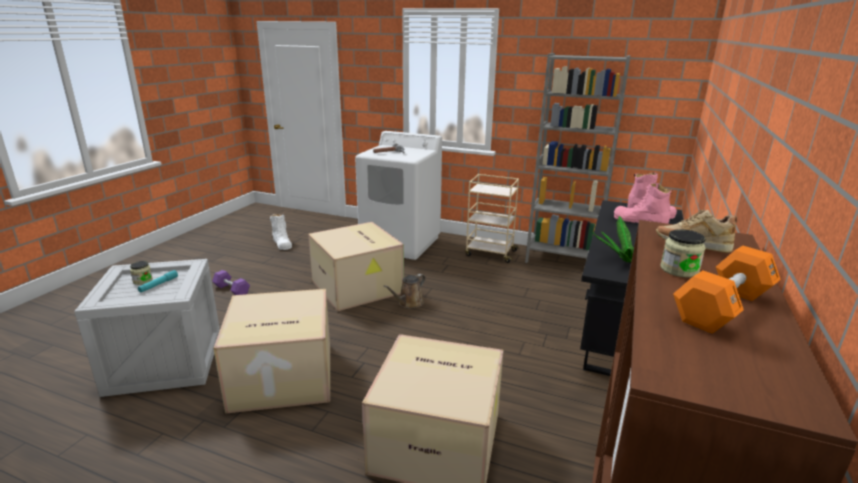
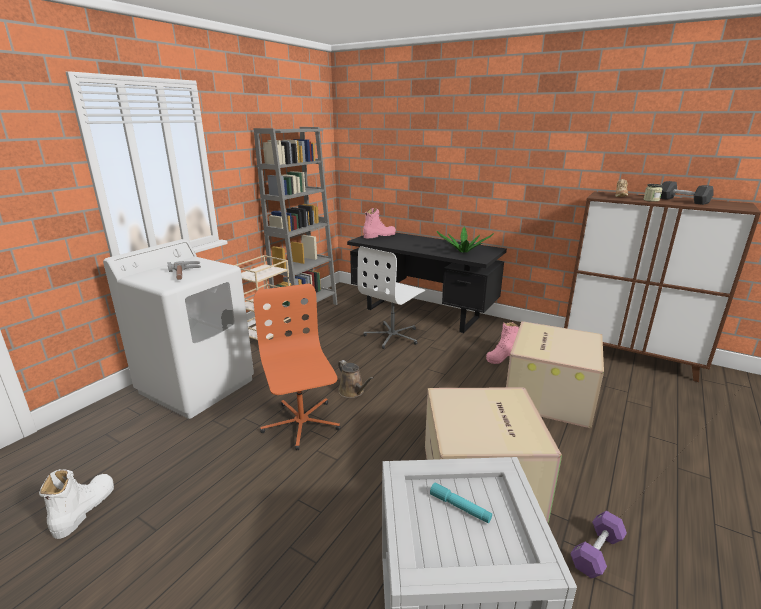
camera: 80 degrees left, 0 degrees up
(143, 281) = (446, 532): jar -> none
(231, 290) = (243, 563): purple dumbbell -> purple dumbbell (596, 552)
(282, 243) = (84, 509): white boot -> white boot turned 60 degrees counterclockwise
(358, 287) = (301, 423): cardboard box -> orange office chair
(535, 315) = (393, 336): none -> white office chair
(639, 222) = (397, 240): pink boot -> pink boot (501, 356)
(722, 307) = (683, 201): orange dumbbell -> black dumbbell

